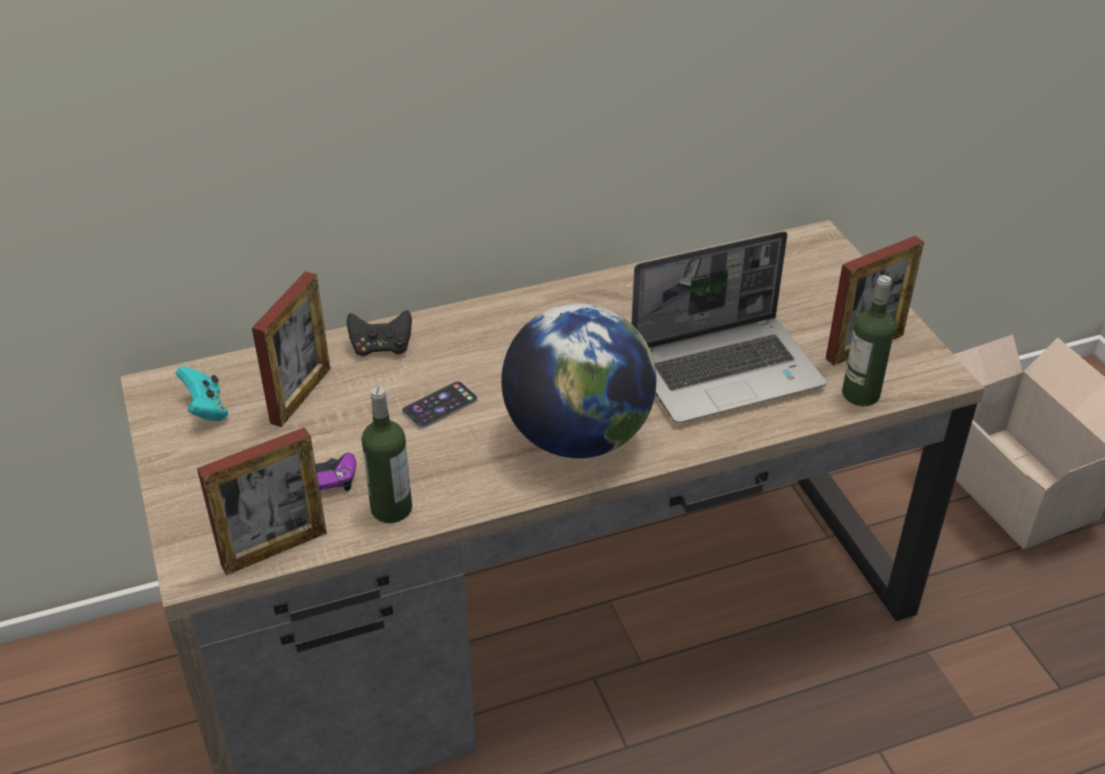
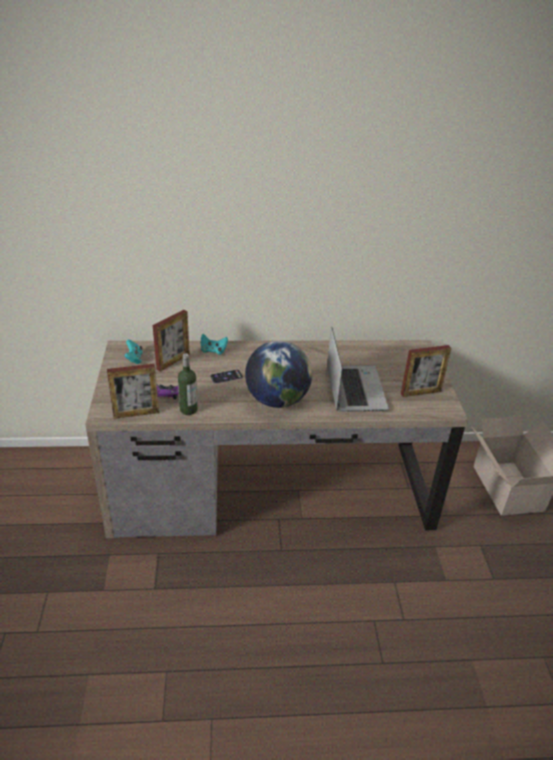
camera: 15 degrees right, 5 degrees down
(381, 347) = (213, 351): black game controller -> turquoise game controller
(727, 370) = (354, 389): laptop -> laptop turned 90 degrees counterclockwise
(860, 394) = (409, 410): bottle -> none

